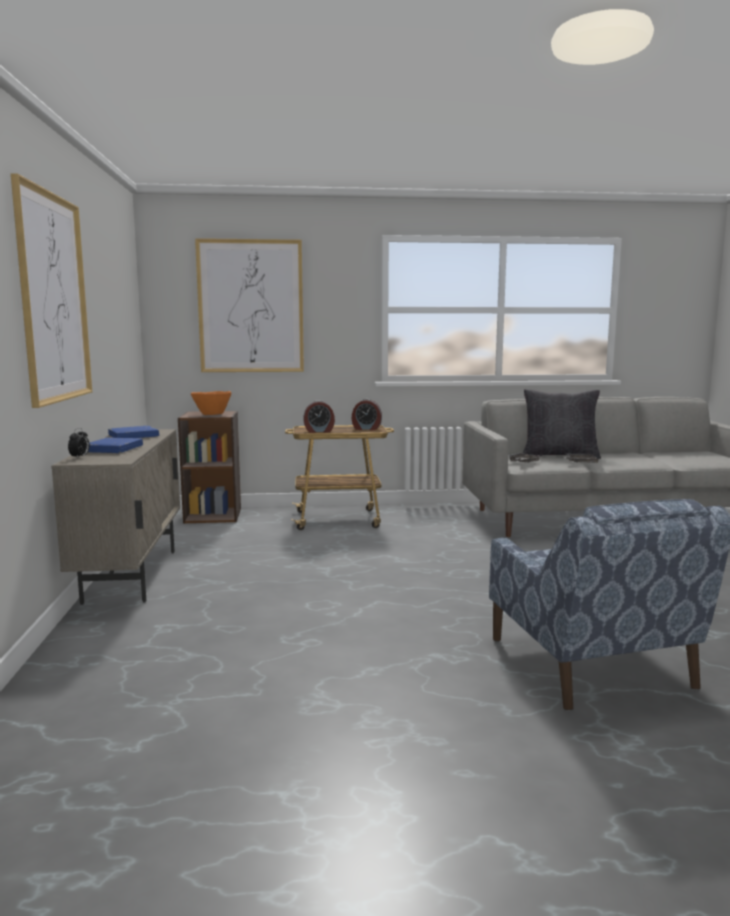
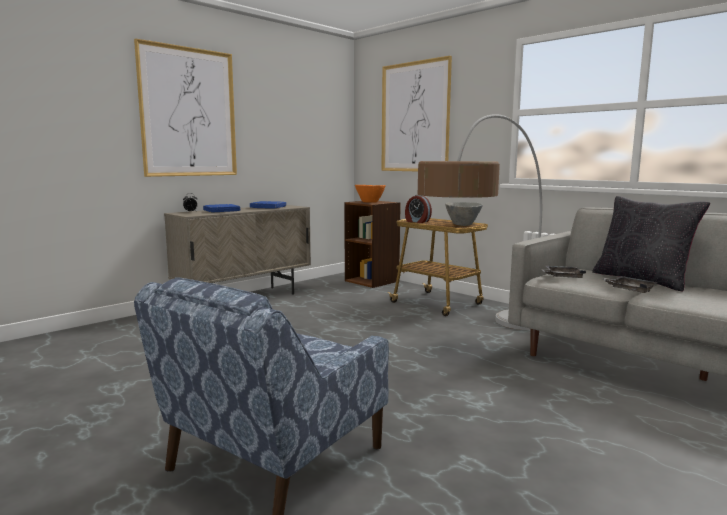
camera: 50 degrees right, 0 degrees up
(366, 429) = (463, 225): alarm clock -> grey bowl
(450, 536) = (483, 339): none -> floor lamp

